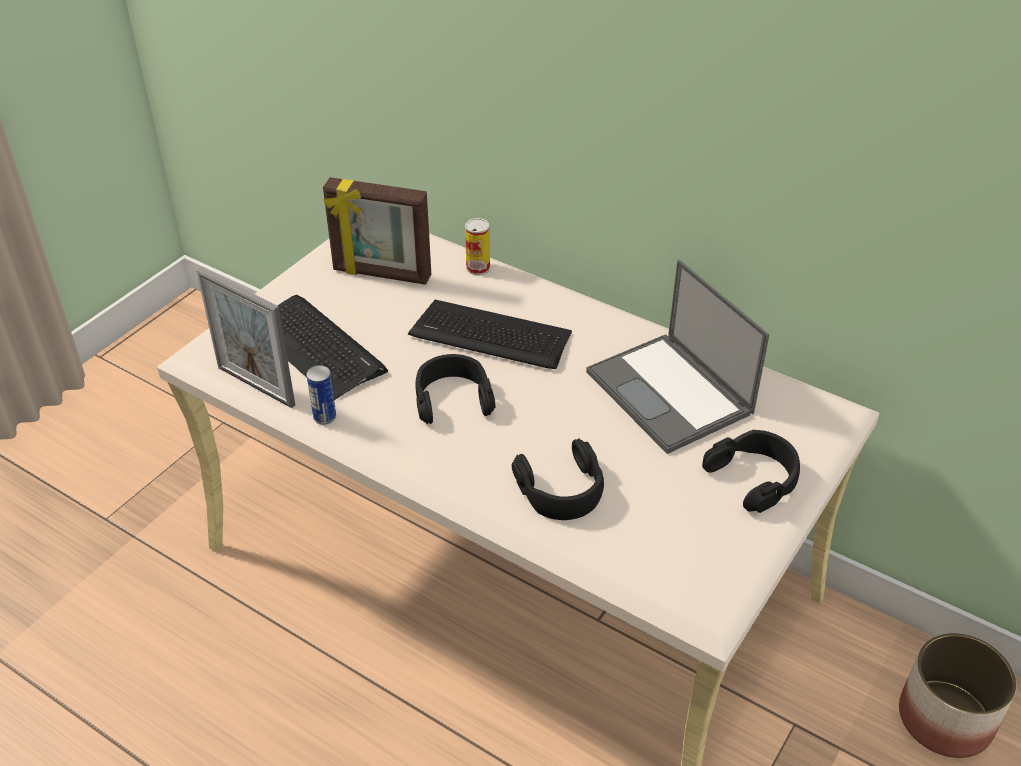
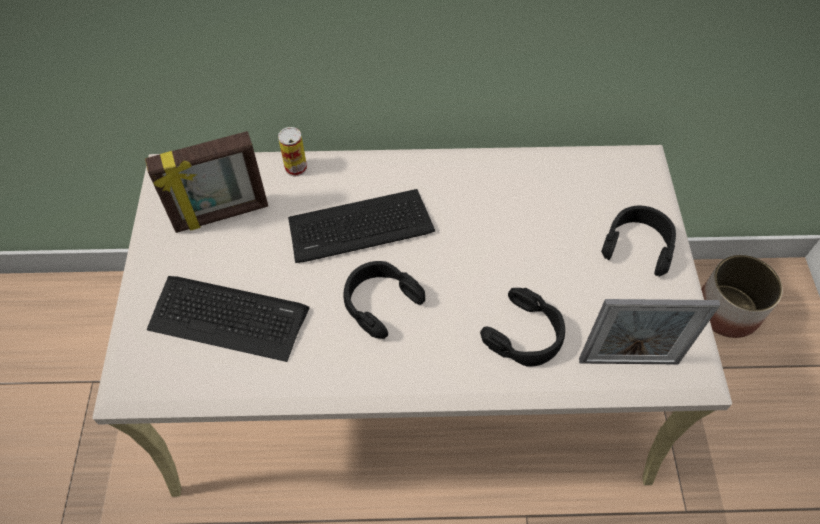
camera: 35 degrees left, 15 degrees up
(256, 386) = (208, 387): picture frame -> picture frame (628, 361)
(324, 417) = (293, 381): can -> none
(671, 393) = (529, 205): laptop -> none

